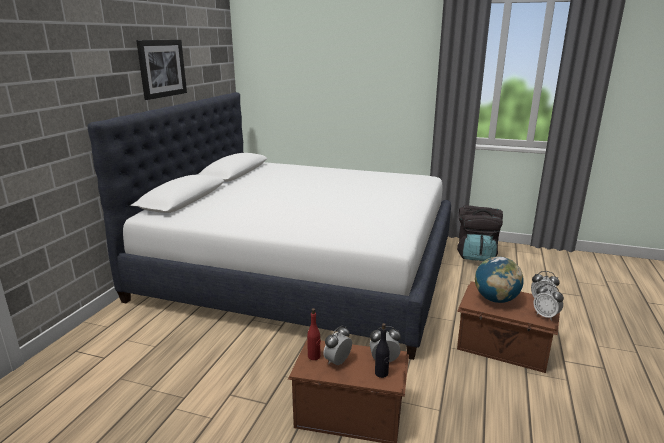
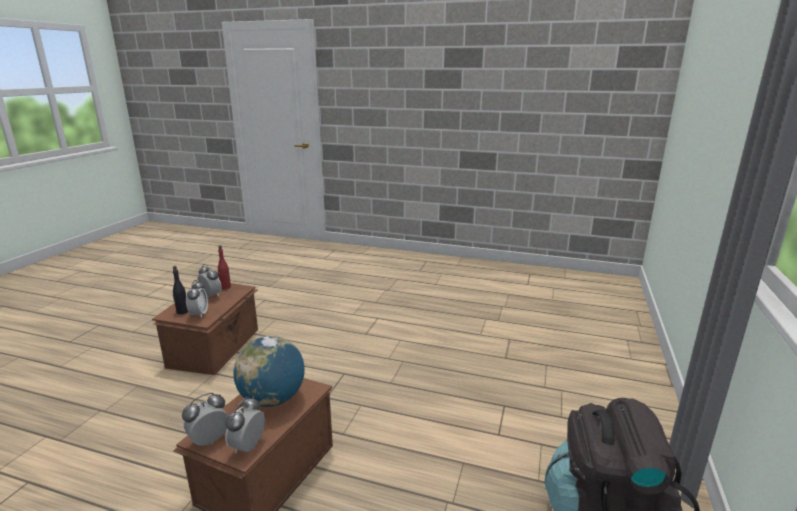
camera: 90 degrees right, 0 degrees up
(162, 68) = (510, 67): picture -> none
(302, 269) = (476, 320): white bed -> none

